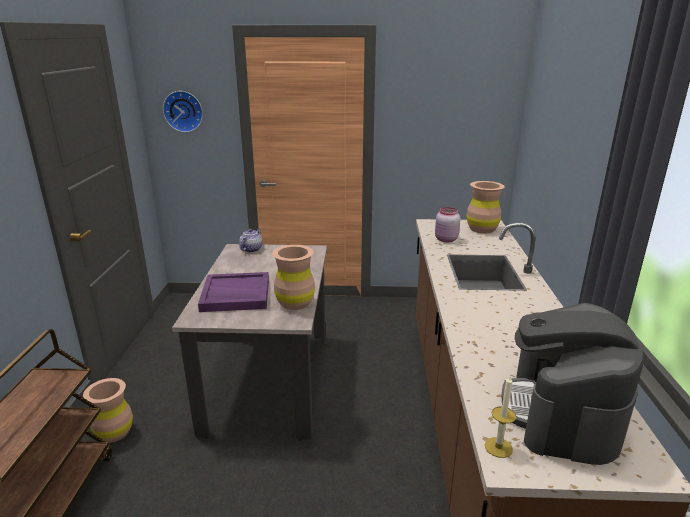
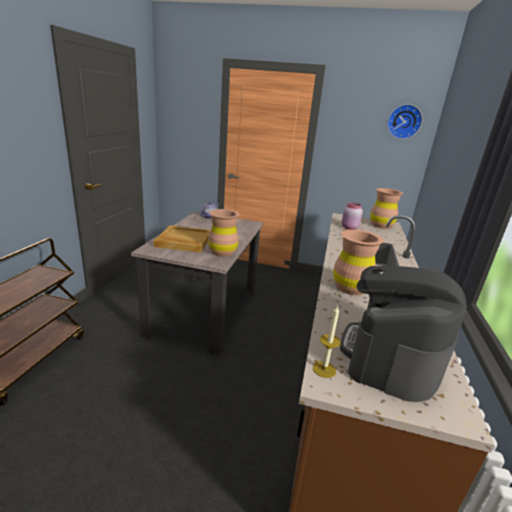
camera: 10 degrees right, 0 degrees up
(114, 432) = (91, 323): brown vase -> brown vase (350, 288)
(183, 111) = (183, 118): wall clock -> wall clock (404, 121)
(235, 295) = (183, 241): purple tray -> beige tray

